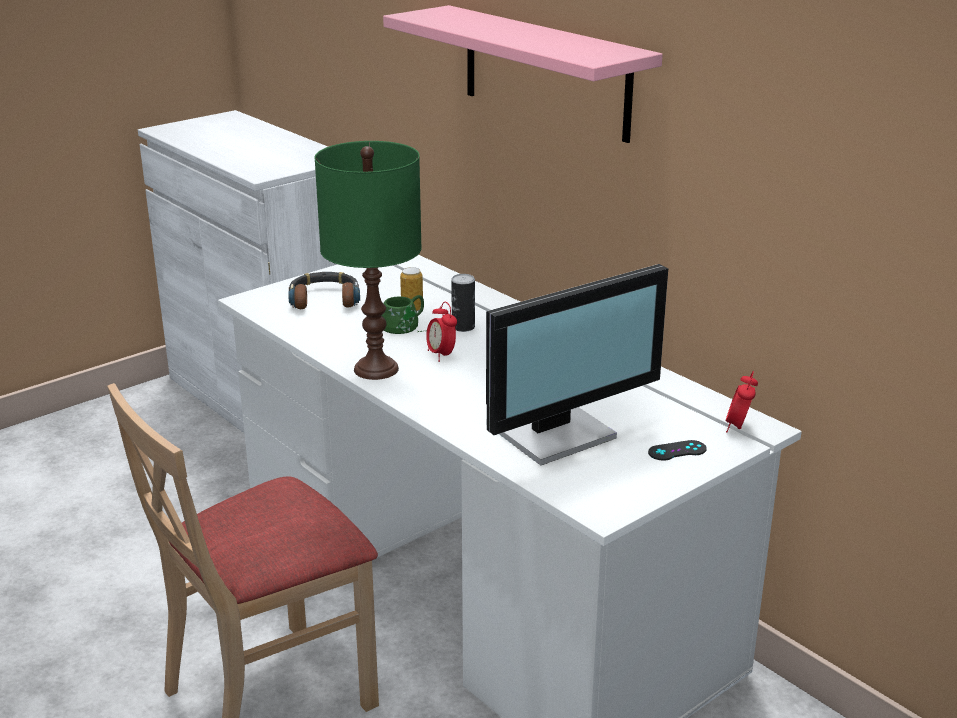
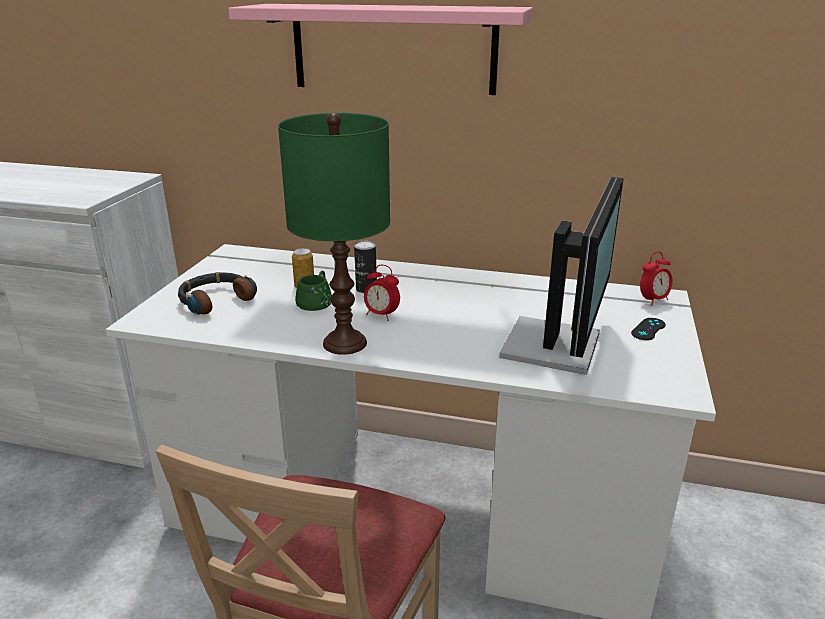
camera: 35 degrees left, 0 degrees up
(738, 427) = (653, 300): alarm clock -> alarm clock turned 105 degrees counterclockwise

